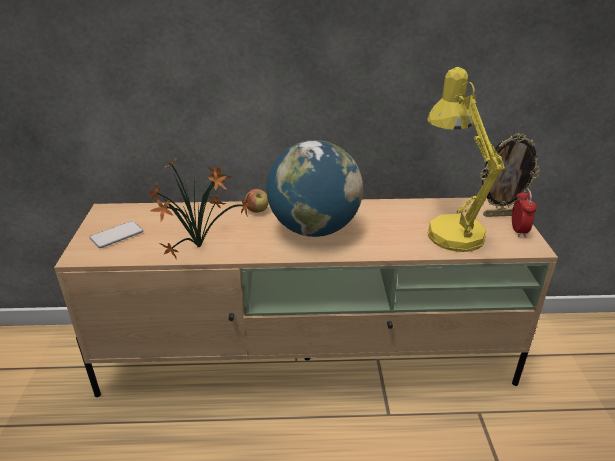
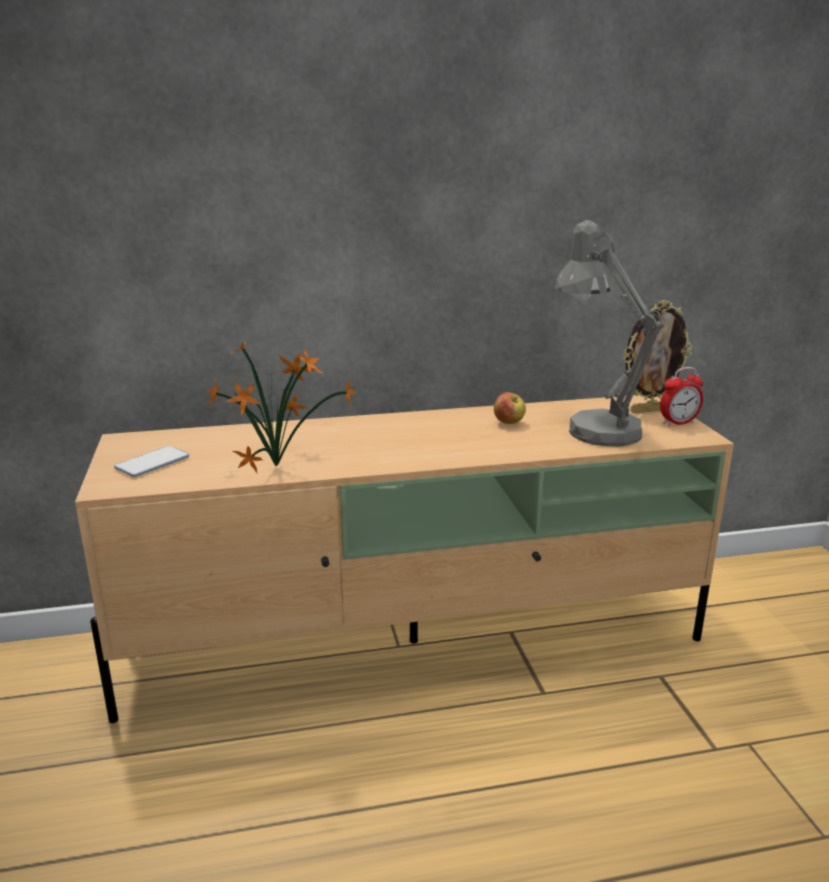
camera: 10 degrees left, 10 degrees down
(257, 211) = (339, 426): apple -> apple (509, 423)
(314, 229) = (423, 438): globe -> none
(449, 229) = (594, 427): yellow table lamp -> grey table lamp
(518, 231) = (678, 423): alarm clock -> alarm clock turned 75 degrees clockwise

